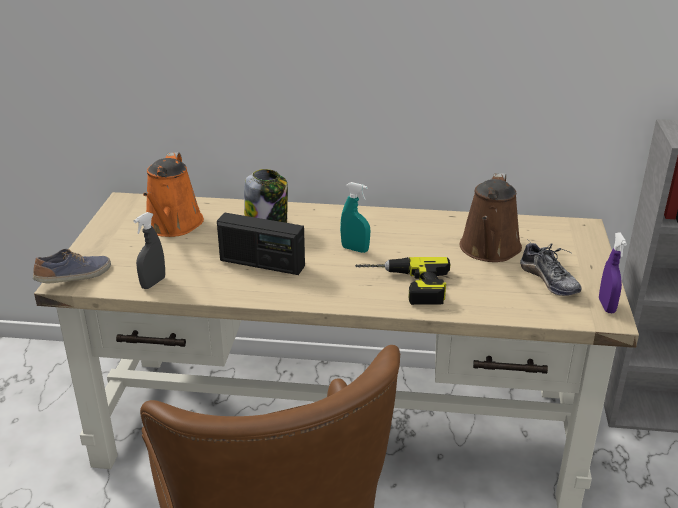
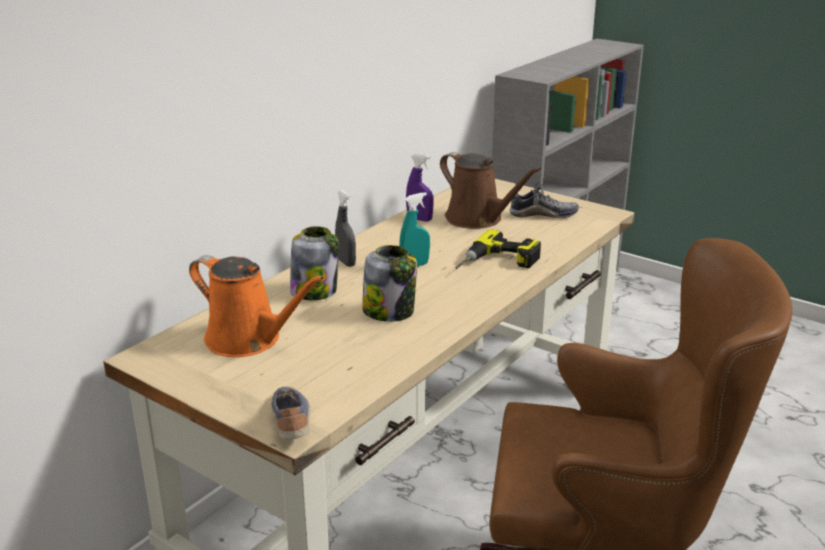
camera: 60 degrees left, 5 degrees down
(153, 283) = (361, 376): grey spray bottle -> grey spray bottle (346, 262)
(262, 263) = (389, 311): radio -> jar
(606, 306) = (593, 209): purple spray bottle -> purple spray bottle (419, 219)

